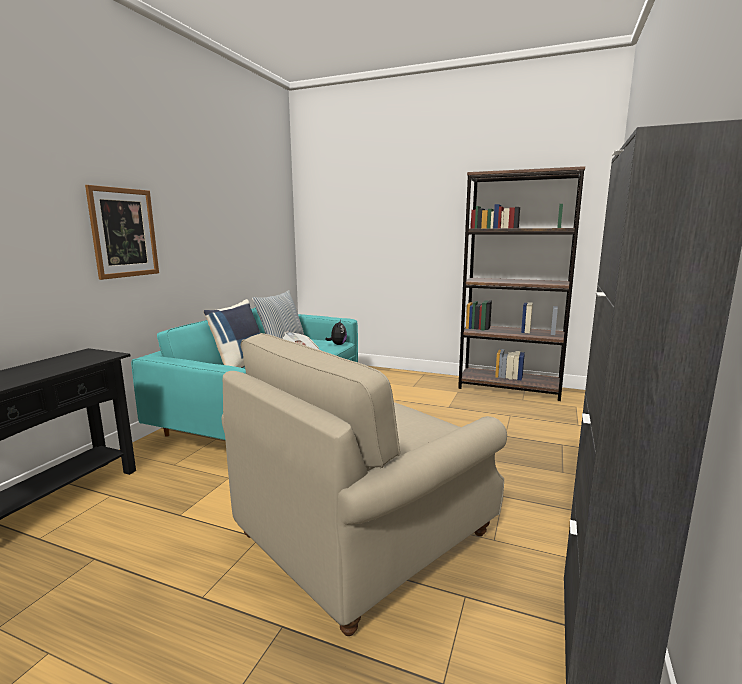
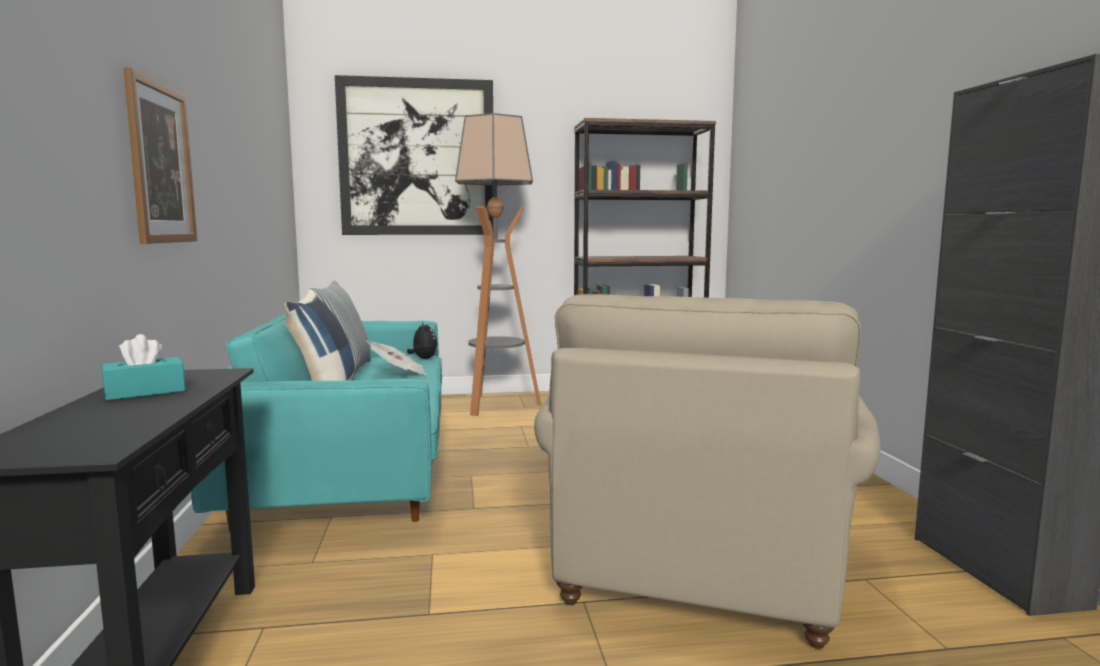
camera: 30 degrees left, 5 degrees down
(52, 364) = (145, 392): none -> turquoise tissue box
(364, 206) = (417, 158): none -> picture
(399, 380) = (497, 404): none -> floor lamp

